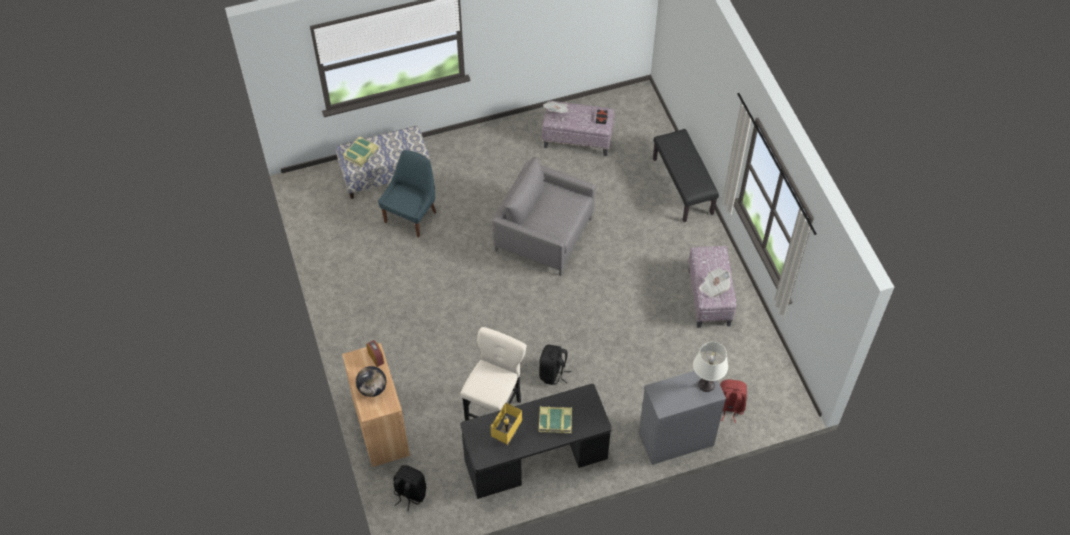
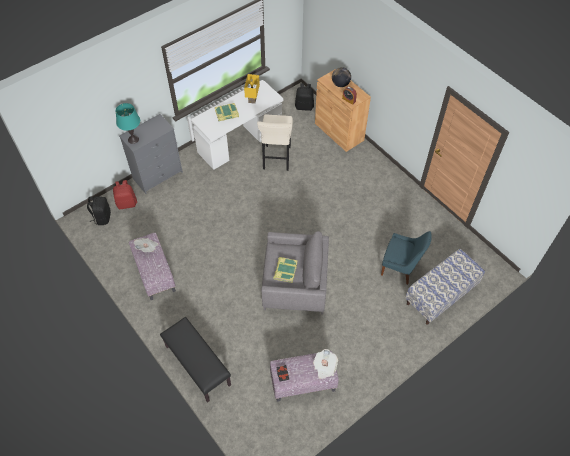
camera: 160 degrees right, 0 degrees up
(361, 154) = (460, 269): book -> book (285, 271)
(411, 216) = (400, 268): blue chair -> blue chair turned 75 degrees counterclockwise
(536, 460) = (240, 141): black desk -> white desk
(553, 373) = (249, 190): black backpack -> black backpack (102, 217)
(706, 384) = (133, 139): white table lamp -> turquoise table lamp

